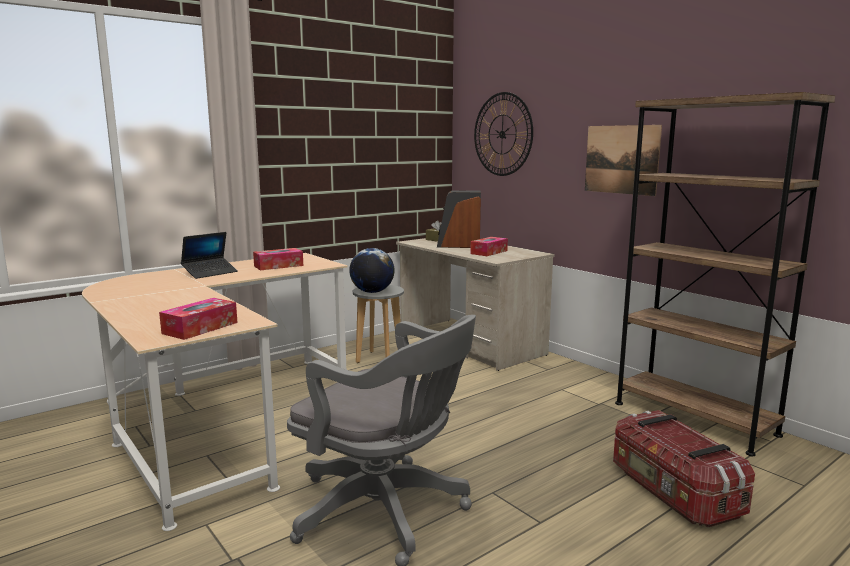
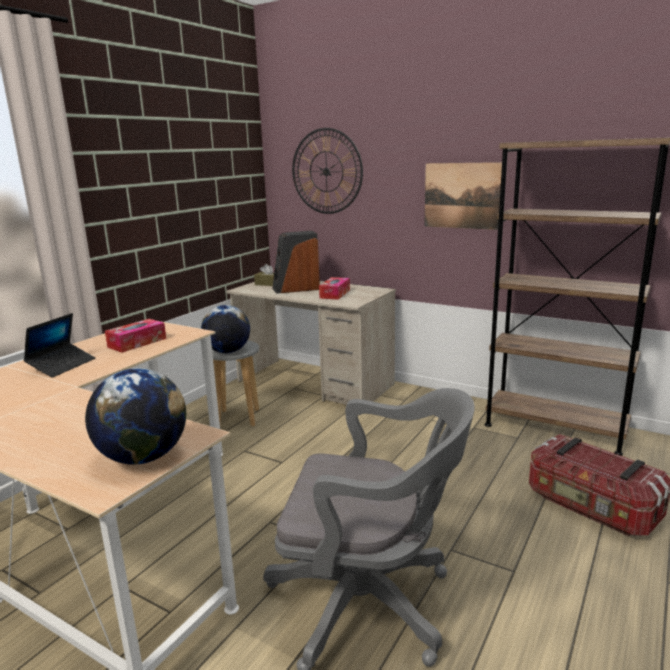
camera: 20 degrees left, 5 degrees up
(200, 328) = (143, 457): tissue box -> globe

